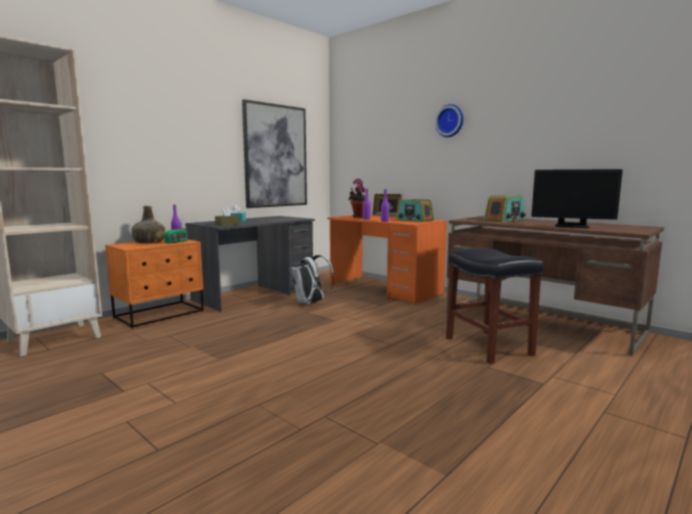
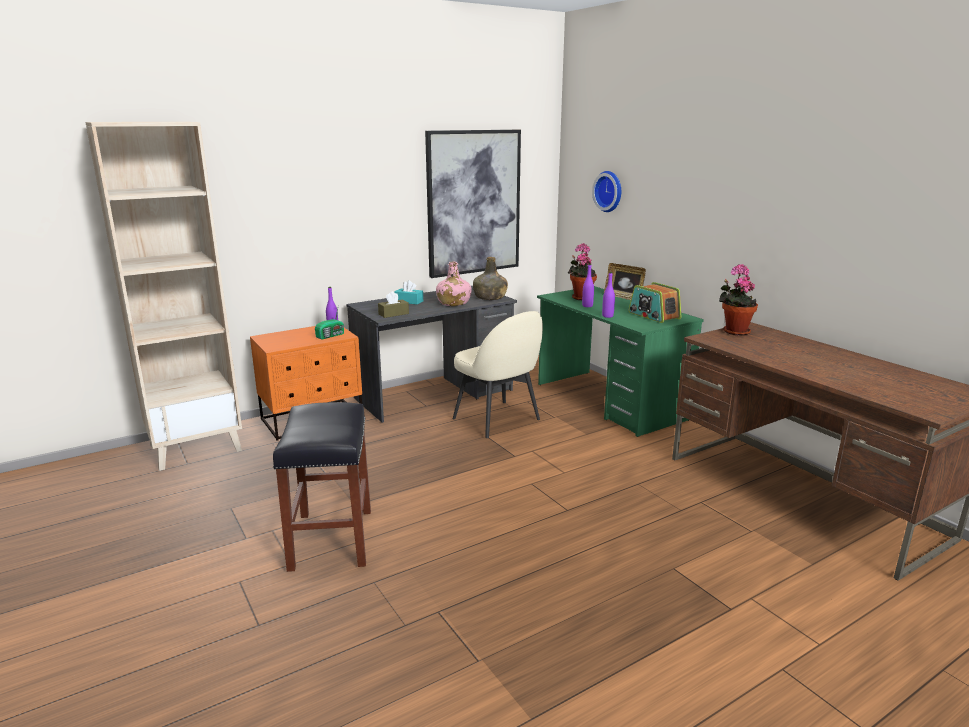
camera: 15 degrees right, 10 degrees up
(149, 242) = (299, 333): green bottle -> green bottle (490, 297)
(269, 220) = (453, 303): none -> pink bottle
(311, 303) = (497, 420): white backpack -> beige chair
(384, 289) = (609, 401): orange desk -> green desk
(450, 121) = (720, 171): wall clock -> wall clock (609, 191)
(477, 218) = (734, 331): none -> potted plant
(487, 346) = (693, 531): black stool -> black stool (331, 538)
(505, 220) = (769, 343): radio -> none
(571, 226) = (849, 380): monitor -> none

